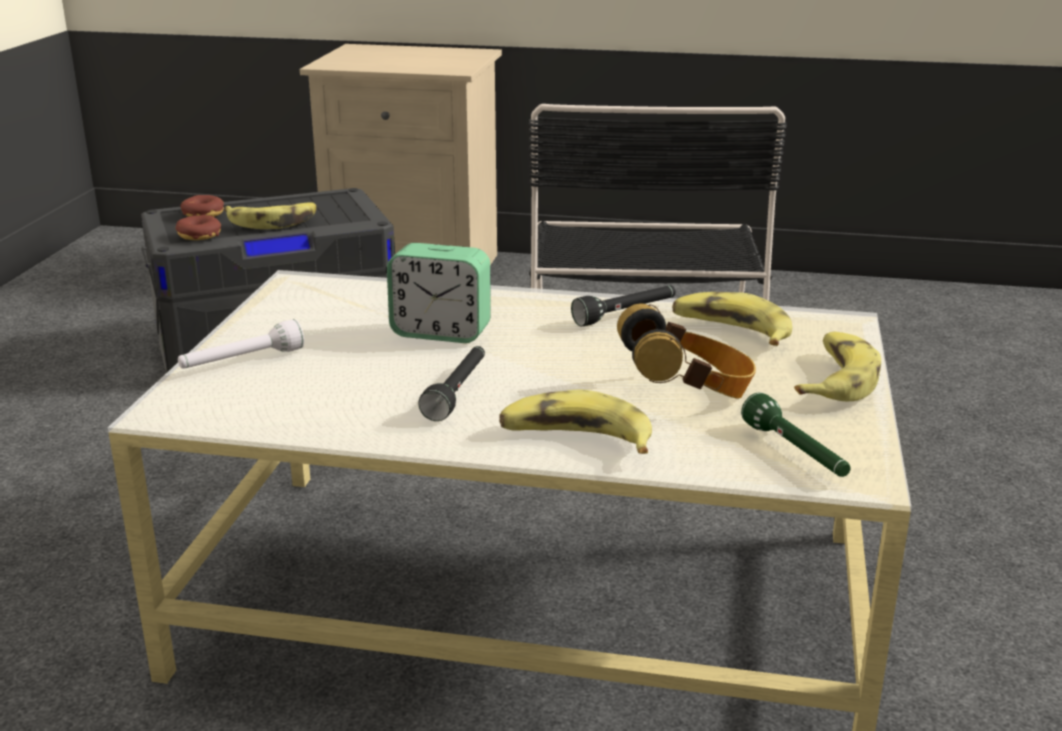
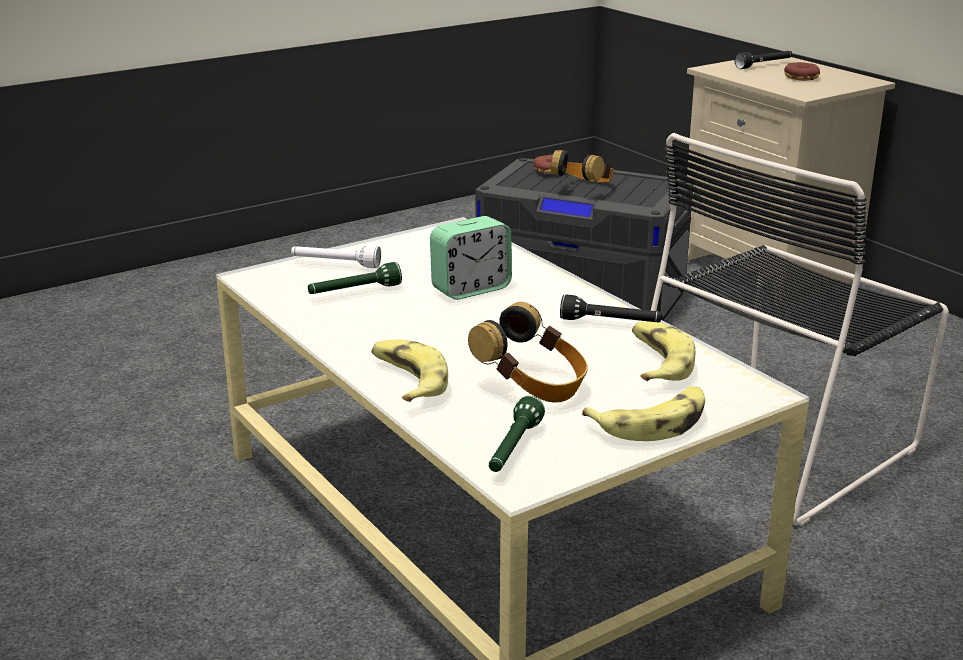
camera: 45 degrees right, 0 degrees up
(199, 235) = (520, 184): donut -> donut (801, 78)
(273, 222) = (583, 189): banana -> headphones
(327, 380) = (354, 292): none -> green flashlight
(441, 332) = (471, 289): alarm clock -> alarm clock turned 90 degrees counterclockwise
(458, 392) = (404, 327): black flashlight -> black flashlight (764, 65)

